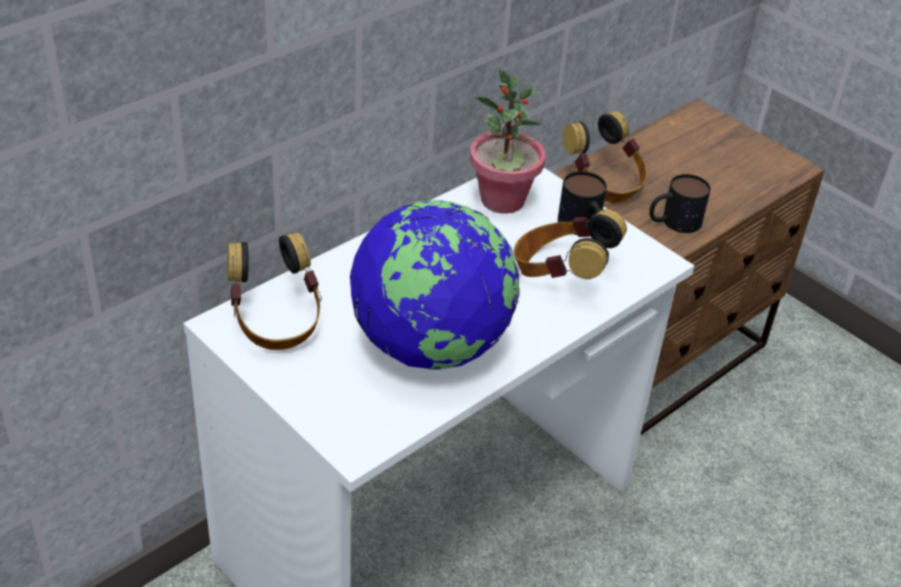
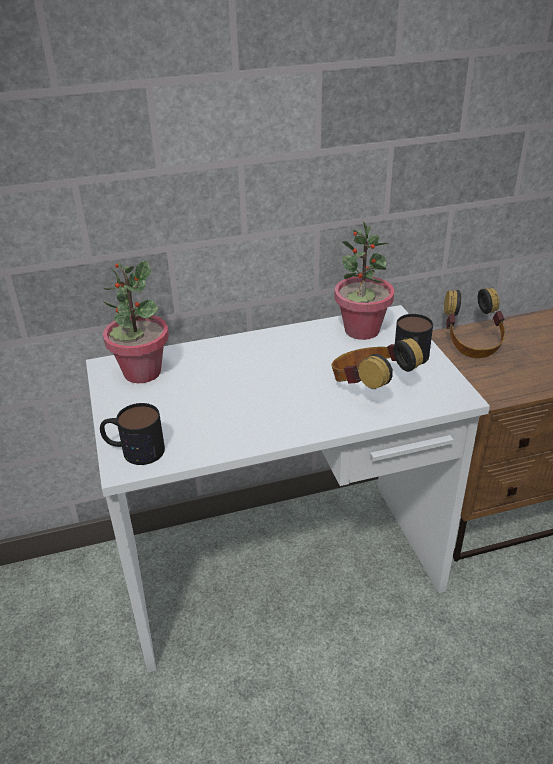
camera: 30 degrees right, 5 degrees down
(276, 322) = (142, 372): headphones -> potted plant
(431, 346) = (233, 412): globe -> none
(673, 222) = (513, 380): mug -> mug (134, 450)

